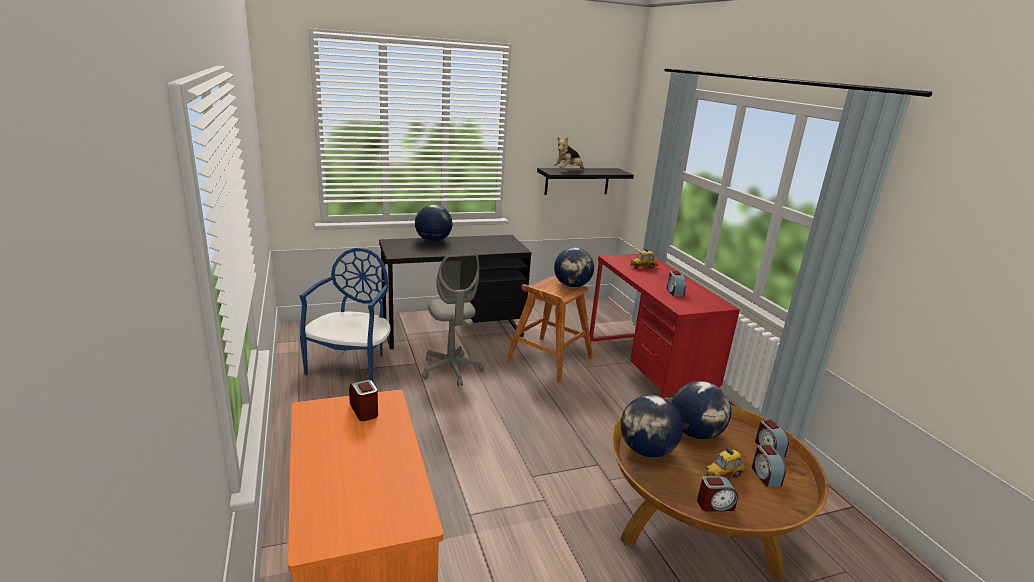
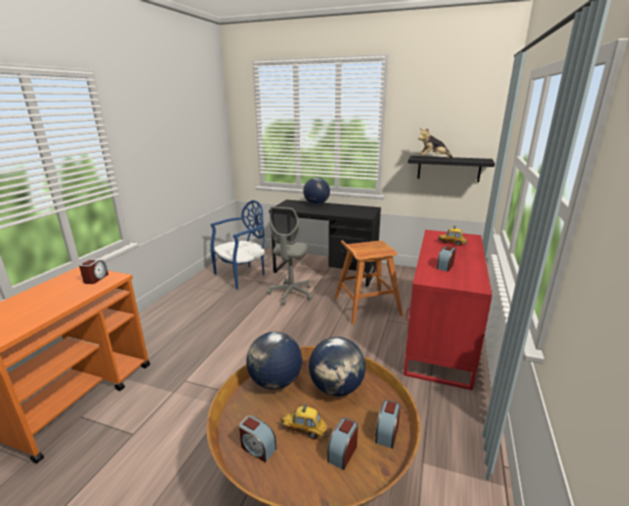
camera: 40 degrees right, 0 degrees up
(572, 285) = (385, 249): globe -> none

